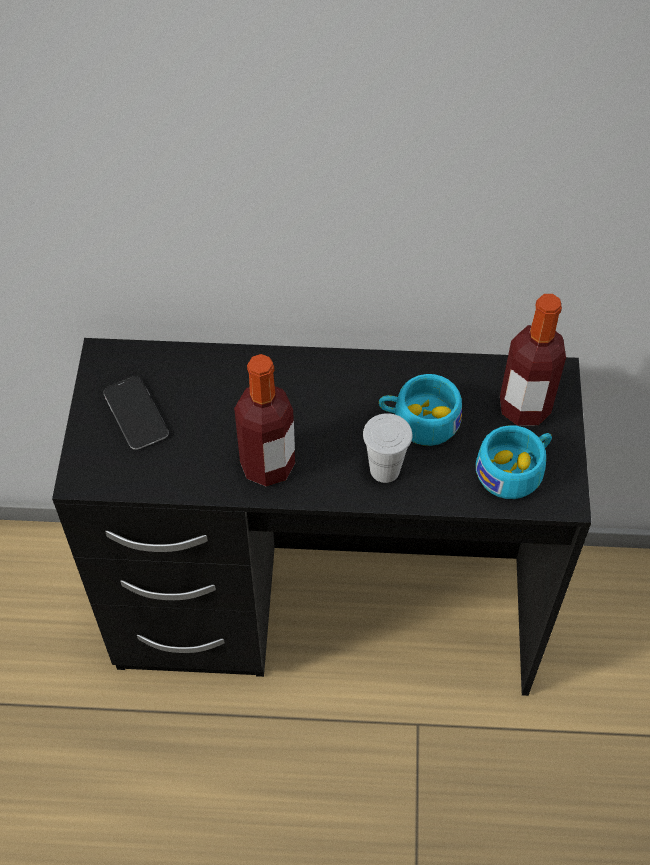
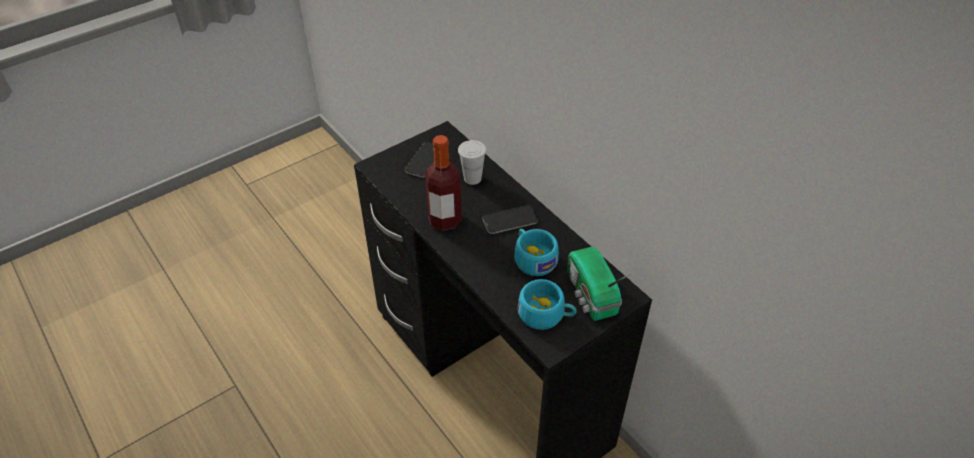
camera: 50 degrees right, 10 degrees down
(336, 399) = (510, 220): none -> phone
(385, 470) = (488, 263): white cup -> white cup (472, 178)
(524, 407) = (590, 295): bottle -> radio

